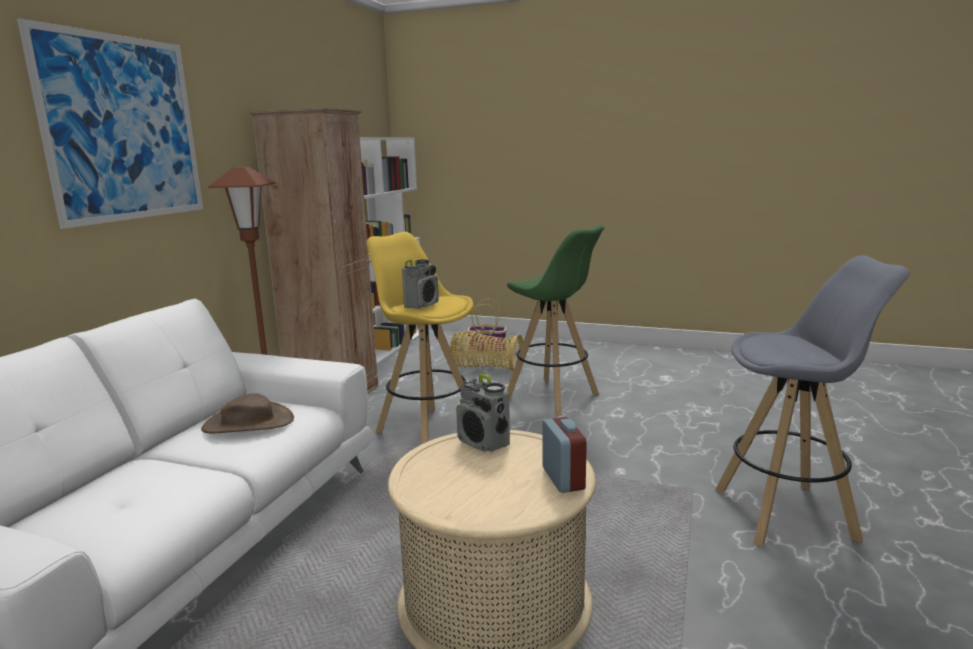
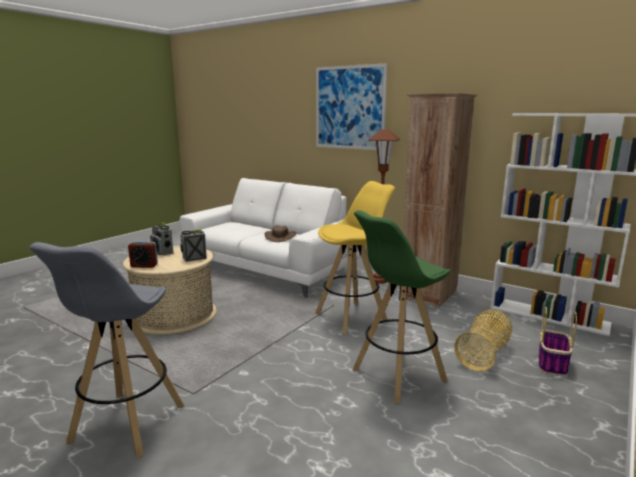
camera: 105 degrees right, 0 degrees up
(422, 305) = (344, 229): radio -> radio (162, 253)

